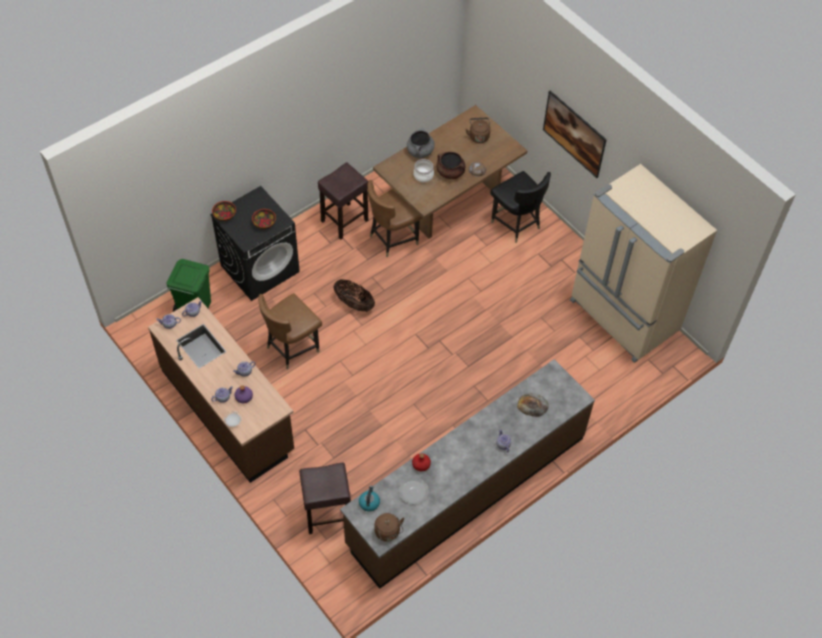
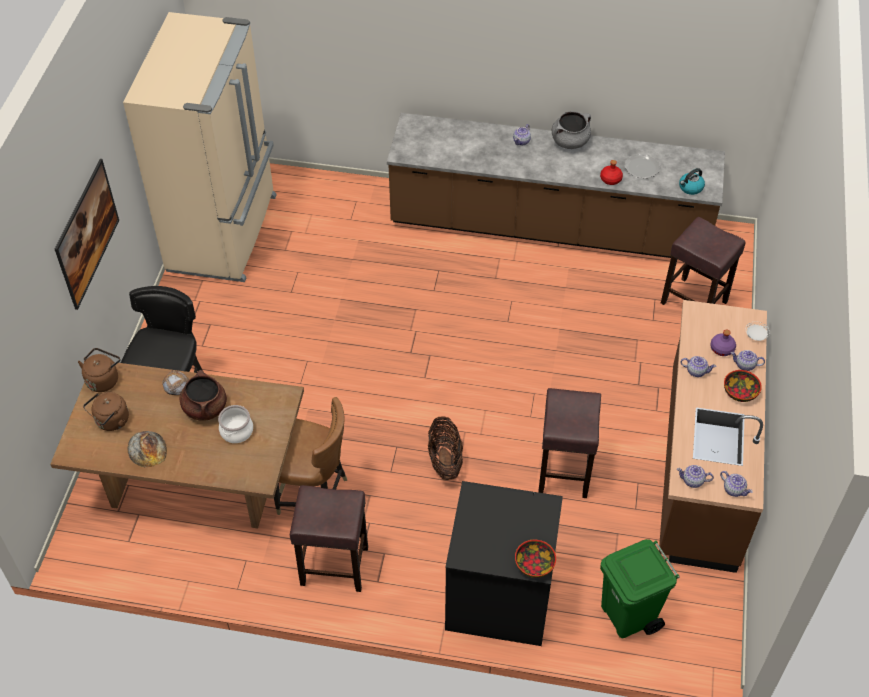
camera: 130 degrees left, 5 degrees down
(264, 223) = (497, 510): bowl -> bowl (739, 392)
(292, 347) = (564, 472): brown chair -> brown stool
(388, 533) = (698, 158): brown kettle -> brown kettle (103, 379)
(420, 151) = (197, 463): grey cooking pot -> grey cooking pot (570, 141)
(532, 405) = (456, 146): bread -> bread (147, 449)

